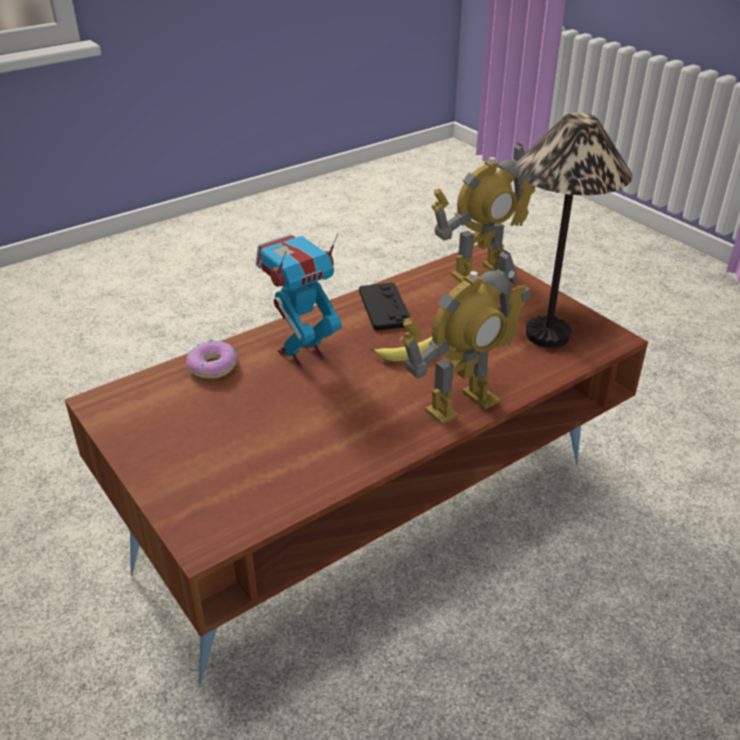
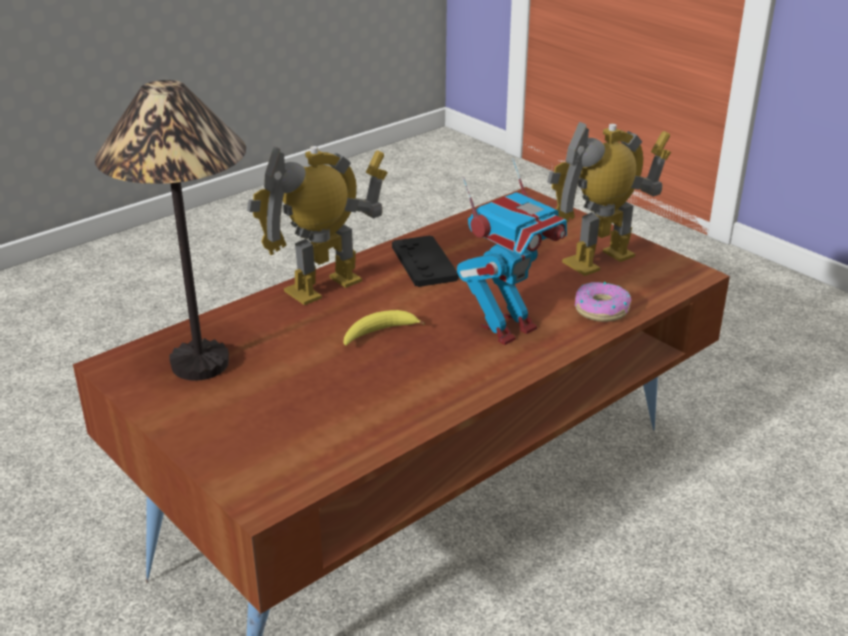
camera: 175 degrees right, 5 degrees down
(384, 308) = (415, 391): black game controller -> black game controller (424, 263)
(480, 272) = (264, 464): toy robot -> toy robot (600, 260)

